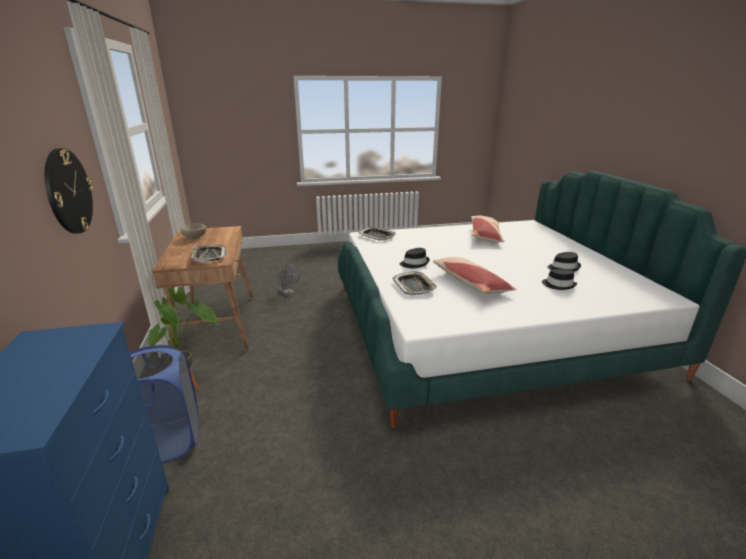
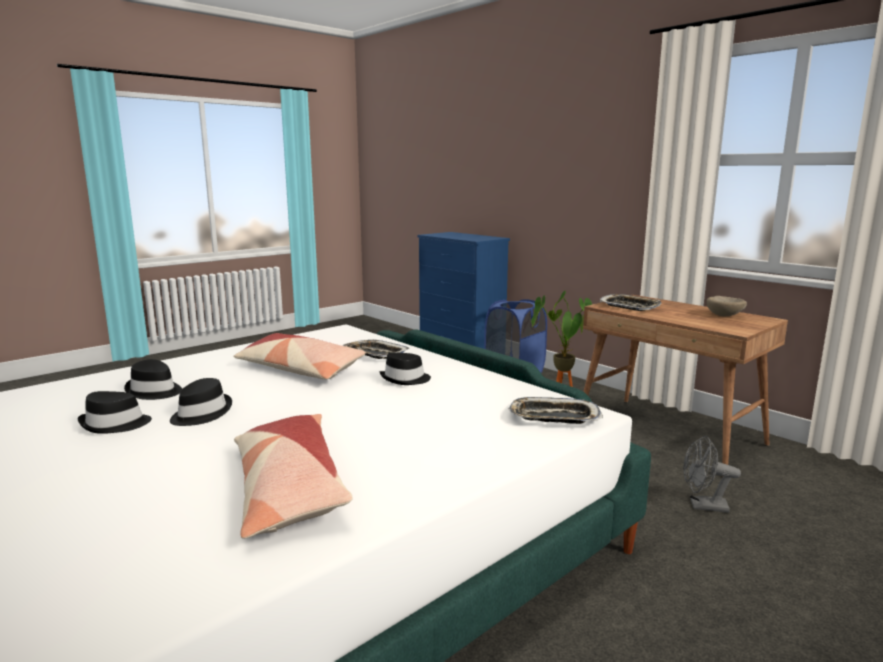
camera: 150 degrees right, 10 degrees down
(68, 191) = (605, 190): wall clock -> none
(524, 265) = (201, 413): none -> black hat

